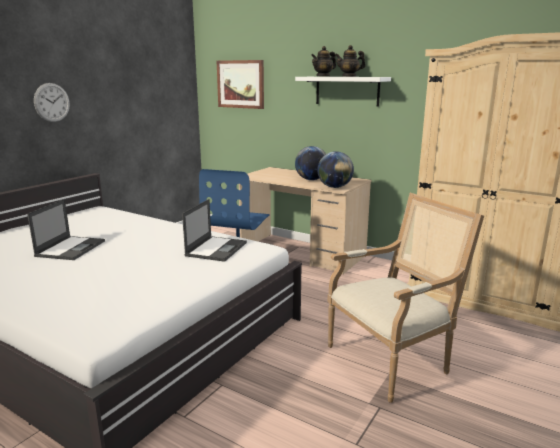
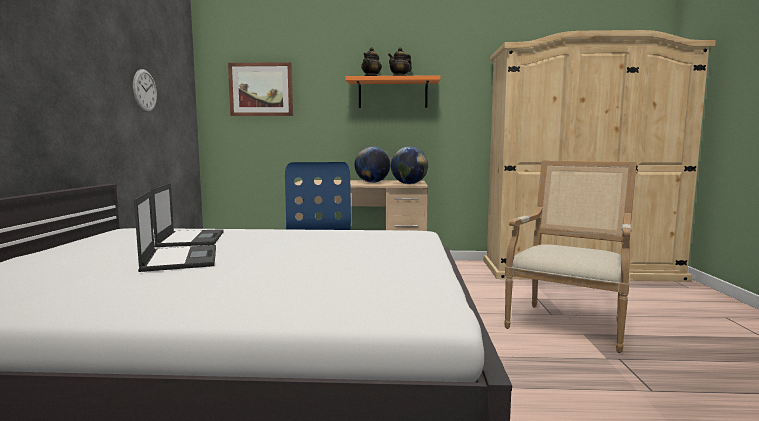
camera: 30 degrees left, 10 degrees down
(52, 102) = (59, 74): wall clock -> wall clock (144, 90)
(216, 249) = (373, 237): laptop -> laptop (191, 239)
(347, 91) = (393, 93): white shelf -> orange shelf

